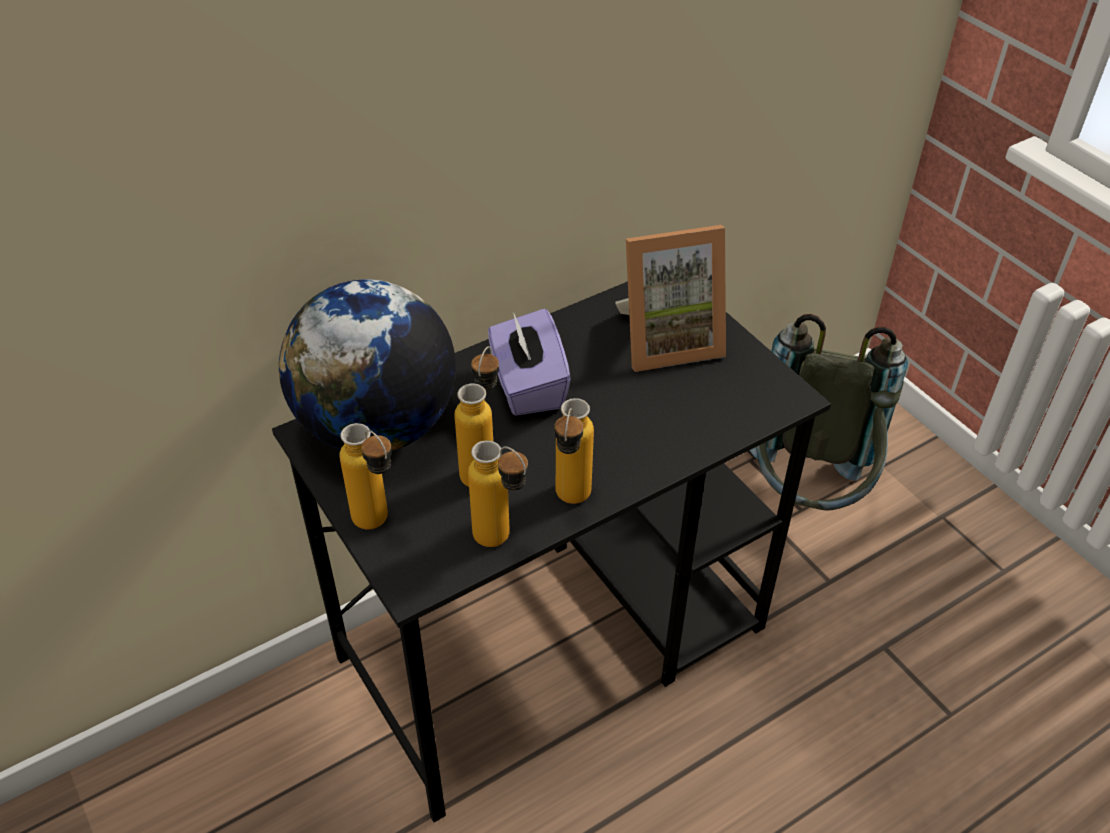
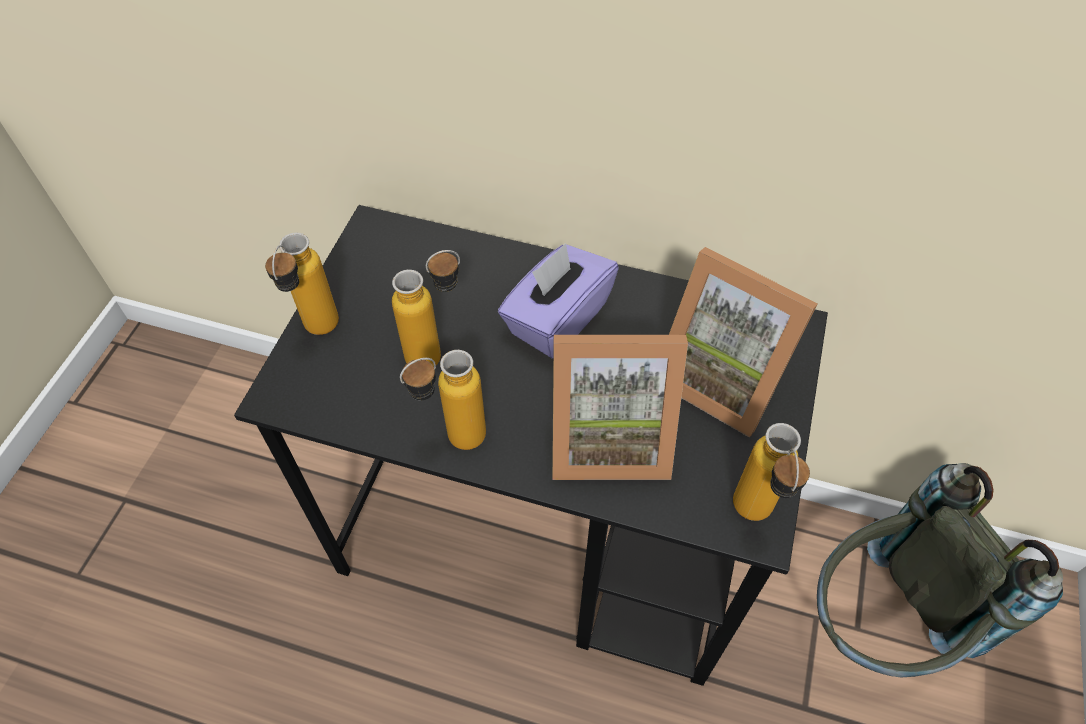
camera: 50 degrees right, 10 degrees up
(377, 428) = (416, 261): globe -> none
(502, 542) = (367, 424): bottle -> bottle (754, 519)
(654, 421) = (608, 438): none -> picture frame

